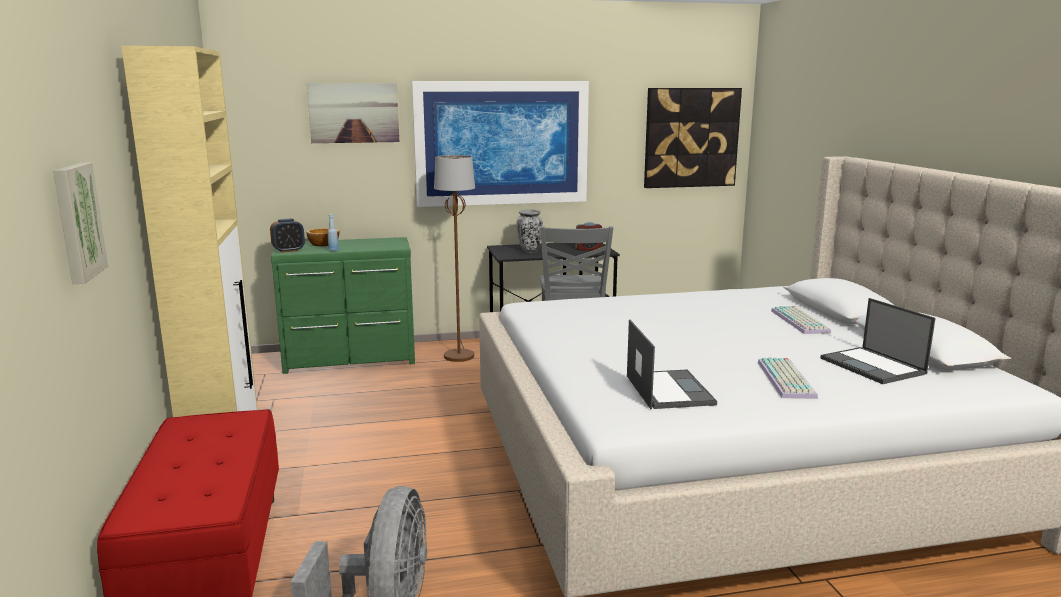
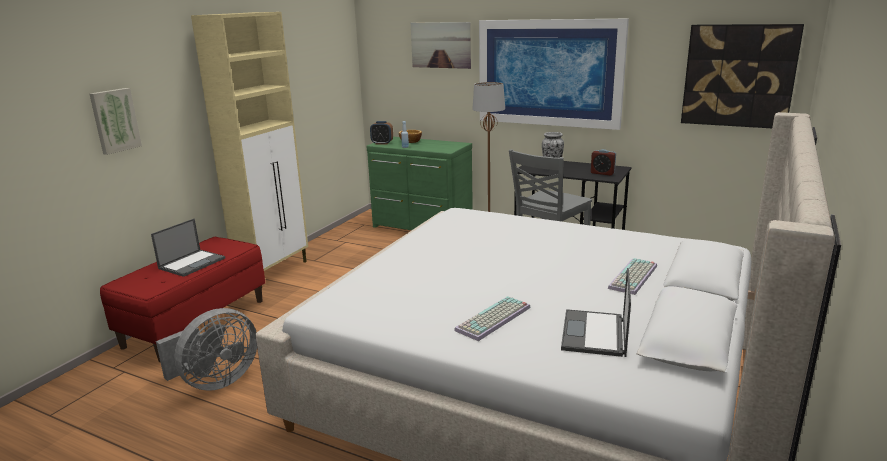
camera: 40 degrees right, 5 degrees up
(668, 389) = (397, 298): laptop -> laptop (192, 263)

